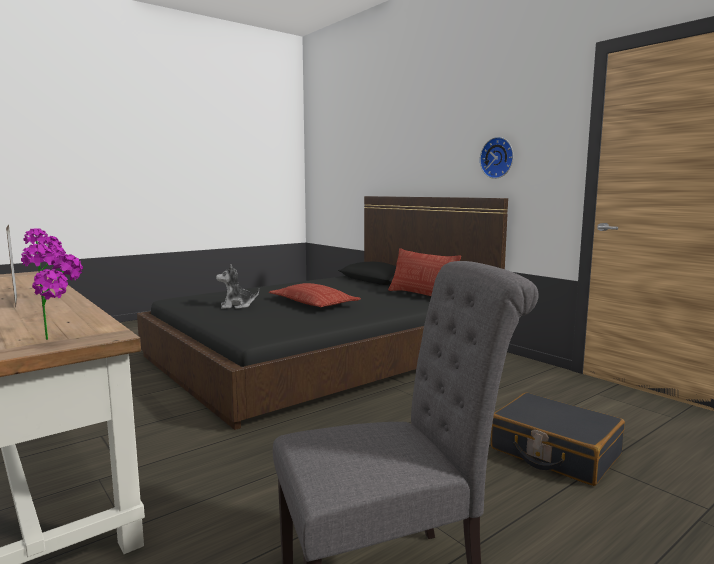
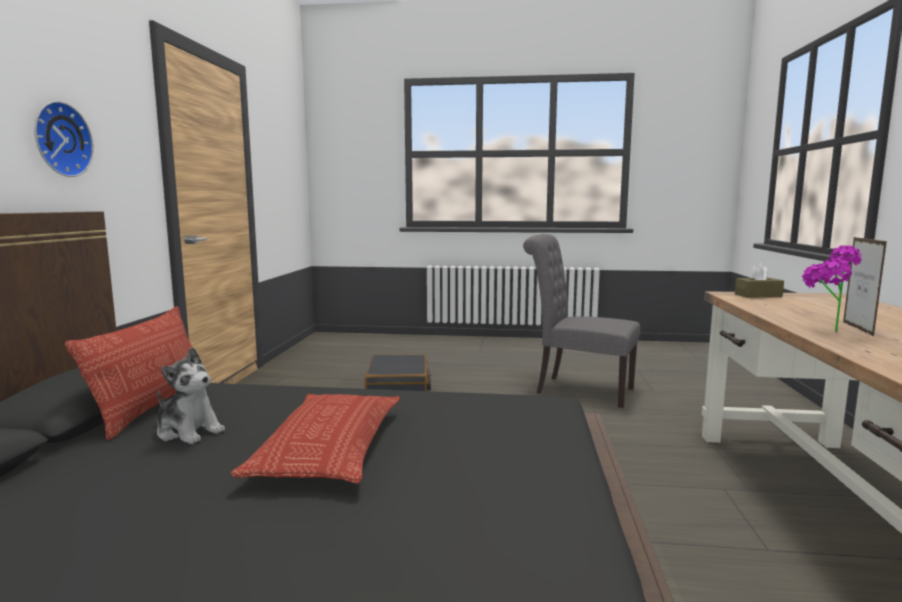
camera: 135 degrees left, 0 degrees up
(60, 338) = (758, 295): potted plant -> brown tissue box
(237, 306) = (469, 495): plush toy -> plush toy (189, 431)

